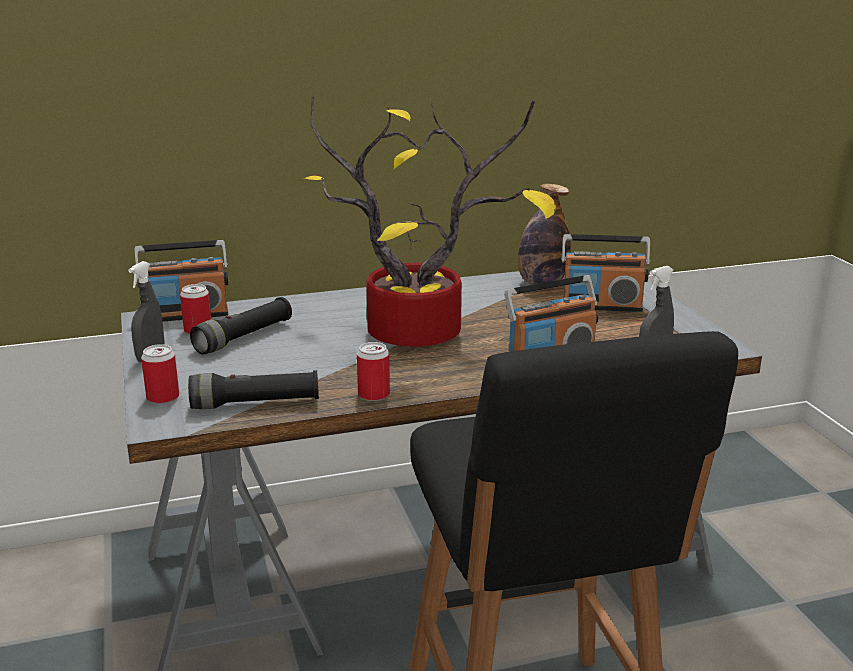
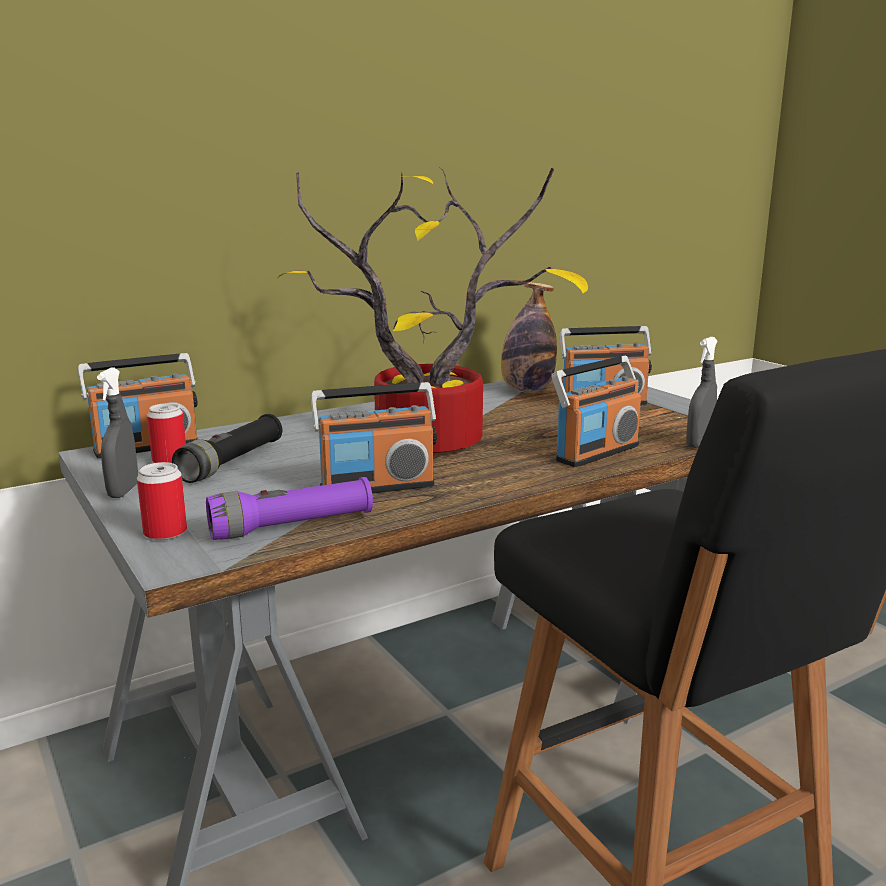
camera: 15 degrees left, 5 degrees down
(255, 404) = (292, 526): black flashlight -> purple flashlight
(342, 374) = (377, 487): none -> radio
(374, 395) = (430, 503): can -> none

